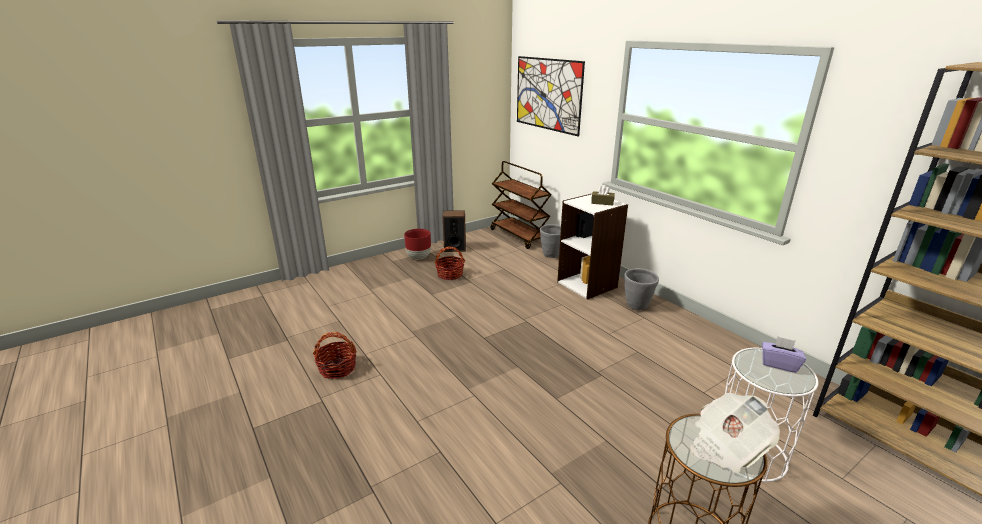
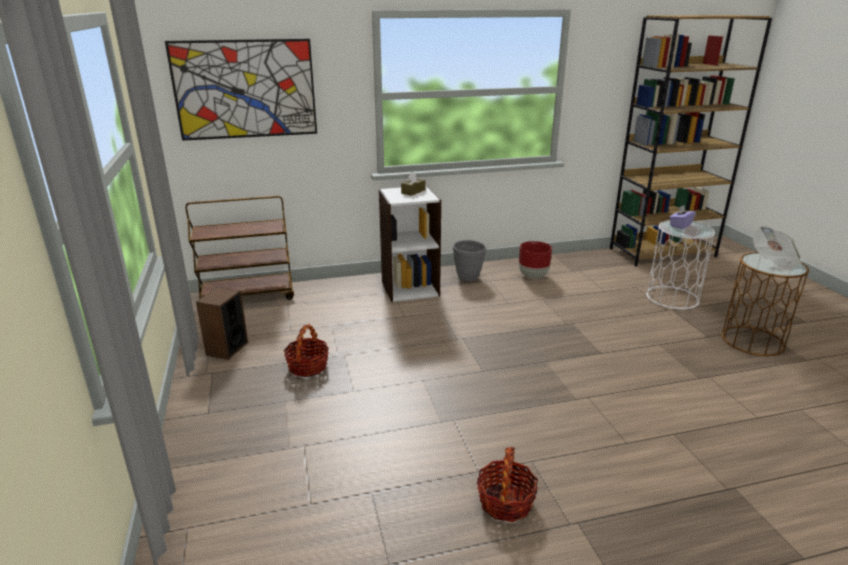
camera: 70 degrees left, 0 degrees up
(419, 257) = (223, 384): red planter -> red planter (533, 276)
(552, 255) = (324, 289): grey planter -> none

